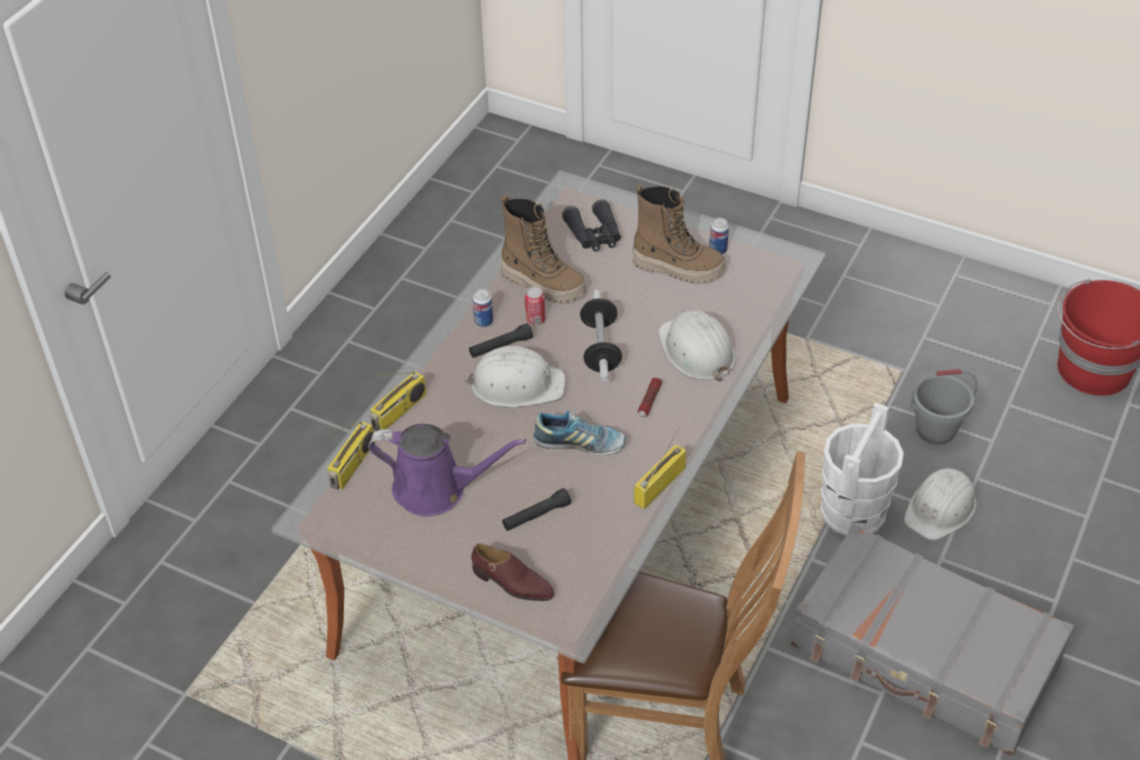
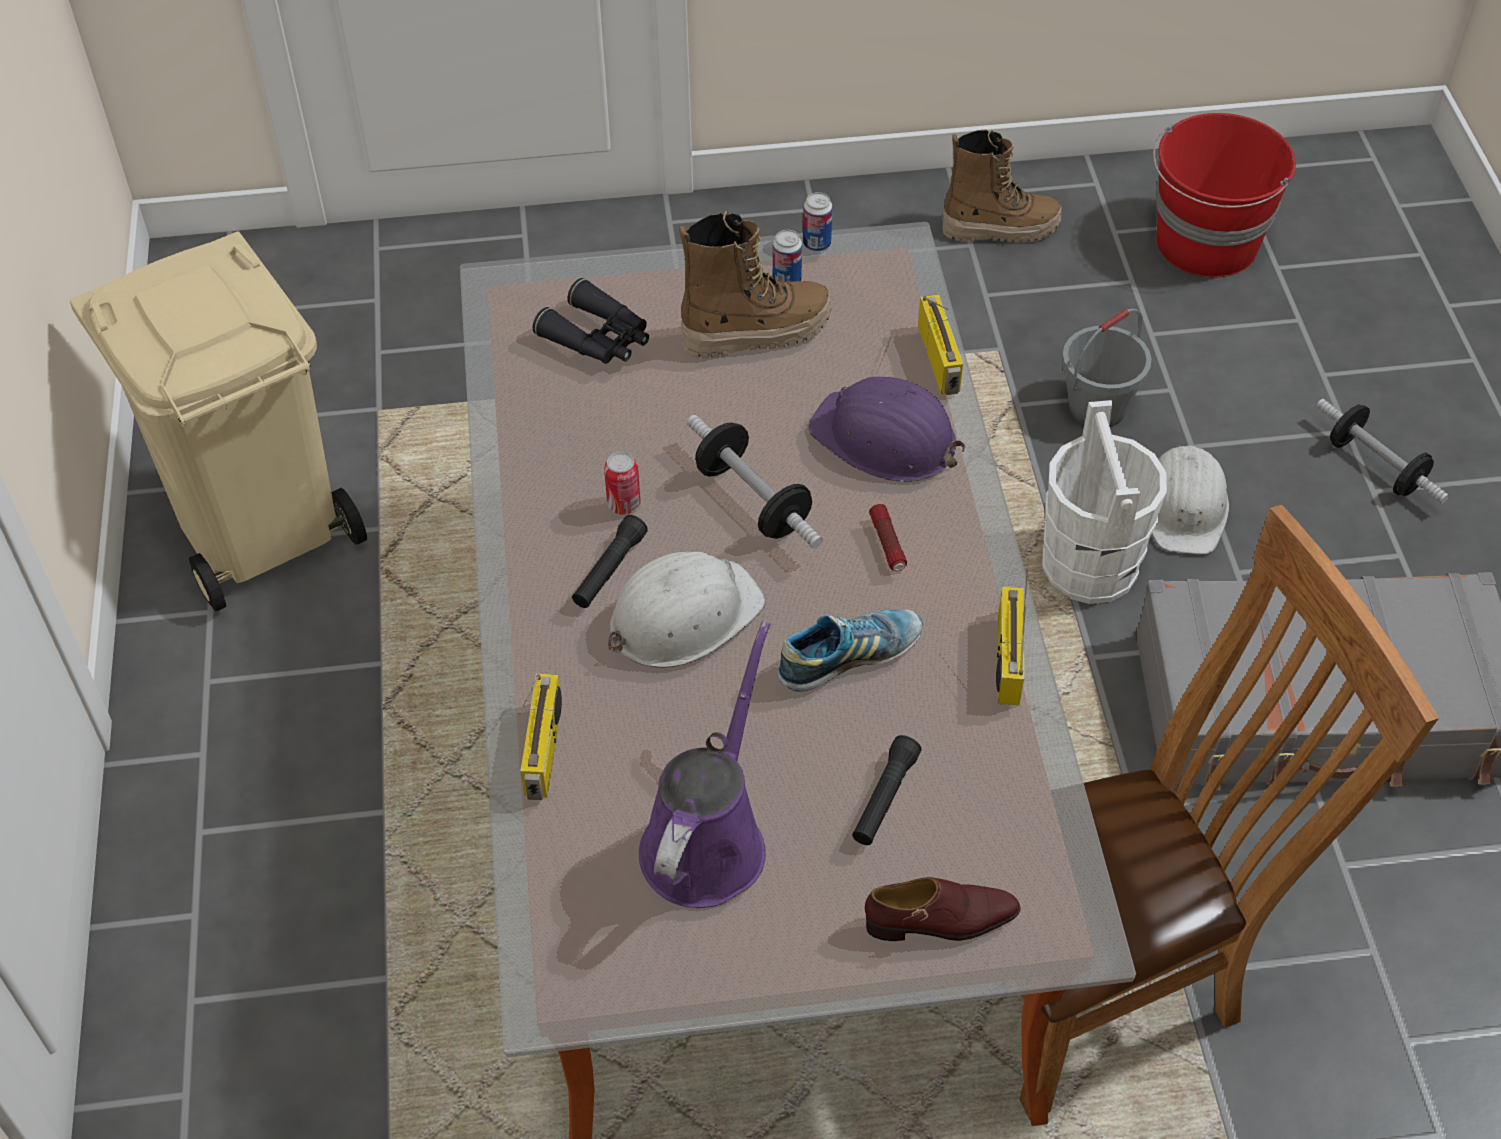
camera: 35 degrees left, 5 degrees up
(353, 465) = (547, 874): radio -> radio (940, 359)
(430, 280) = (262, 527): none -> beige trash can
(437, 489) = (707, 840): purple watering can -> purple watering can turned 45 degrees counterclockwise
(483, 321) = (550, 545): can -> can (817, 244)
(543, 284) = (588, 445): boot -> boot (1000, 228)
(696, 351) = (885, 439): white hard hat -> purple hard hat
(1086, 545) = (1375, 466): none -> dumbbell

